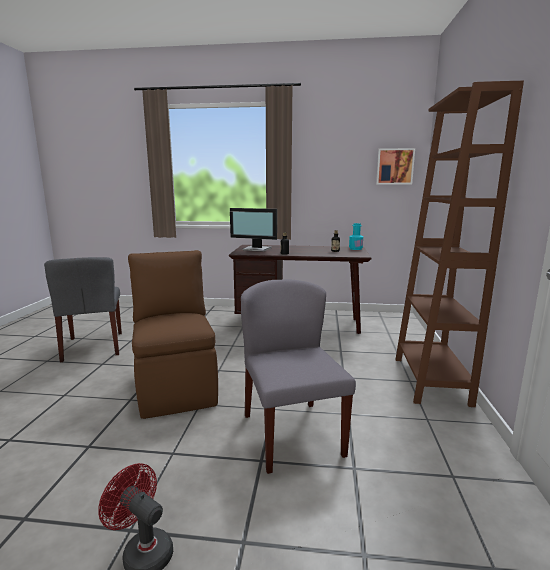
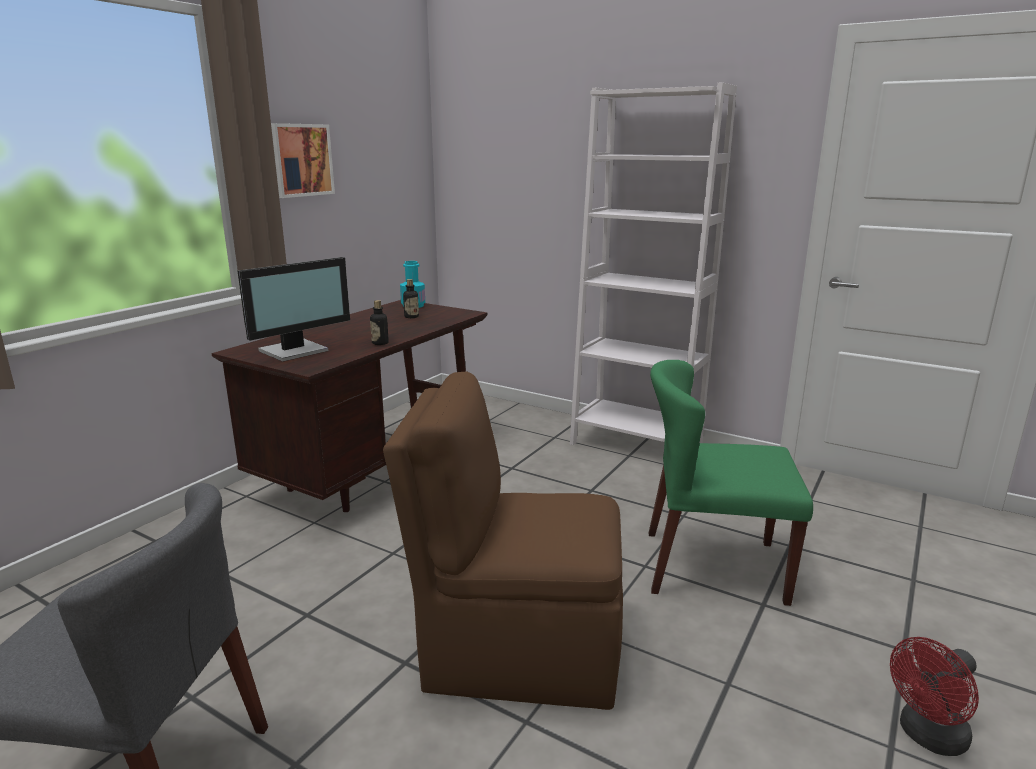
camera: 65 degrees left, 5 degrees up
(291, 434) = (712, 566): grey chair -> green chair
(394, 166) = (401, 156): picture -> picture (300, 160)
(430, 380) = (635, 444): brown bookcase -> white bookcase

